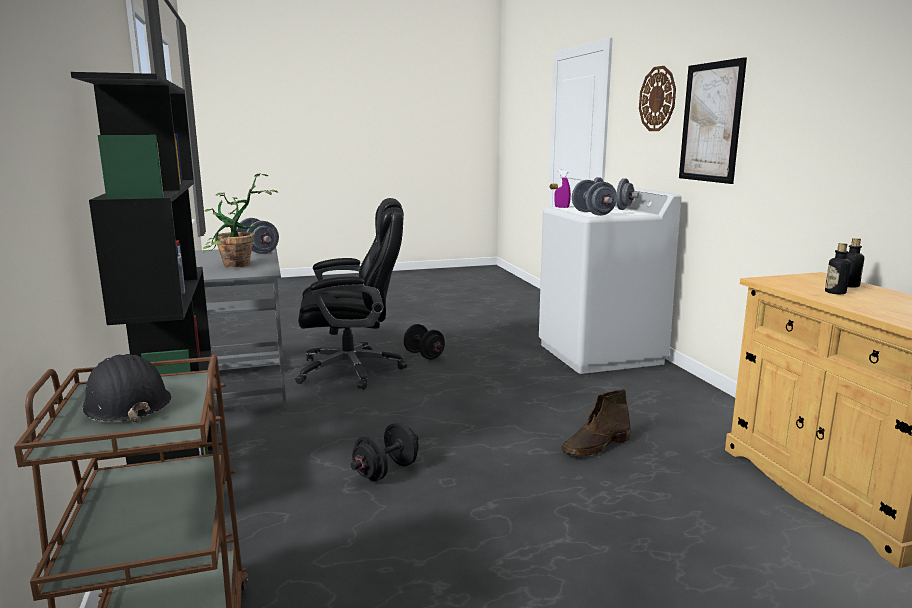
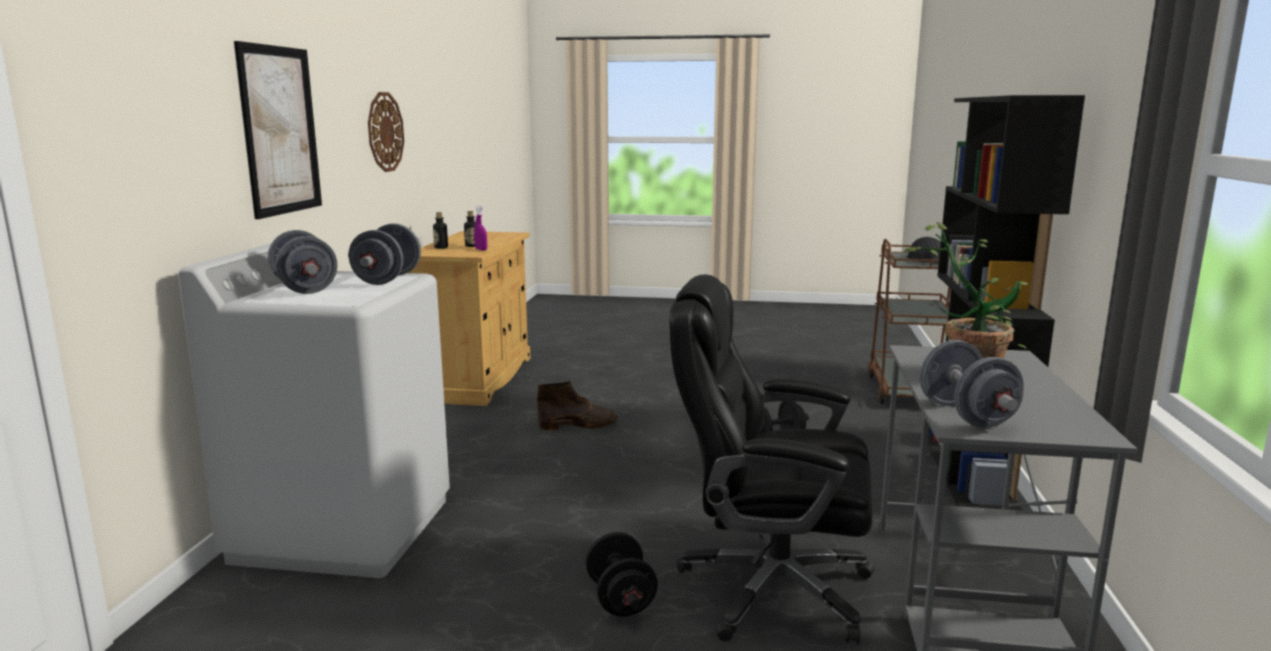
camera: 155 degrees left, 0 degrees up
(562, 207) = (348, 302): purple spray bottle -> purple spray bottle (481, 249)
(657, 99) = (181, 88): wall clock -> wall clock (385, 132)

